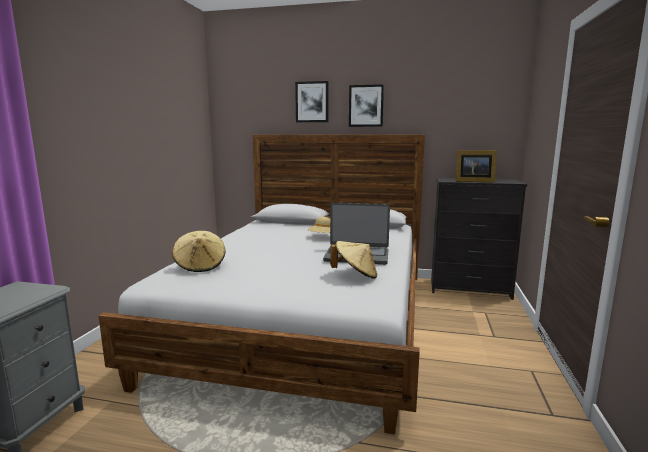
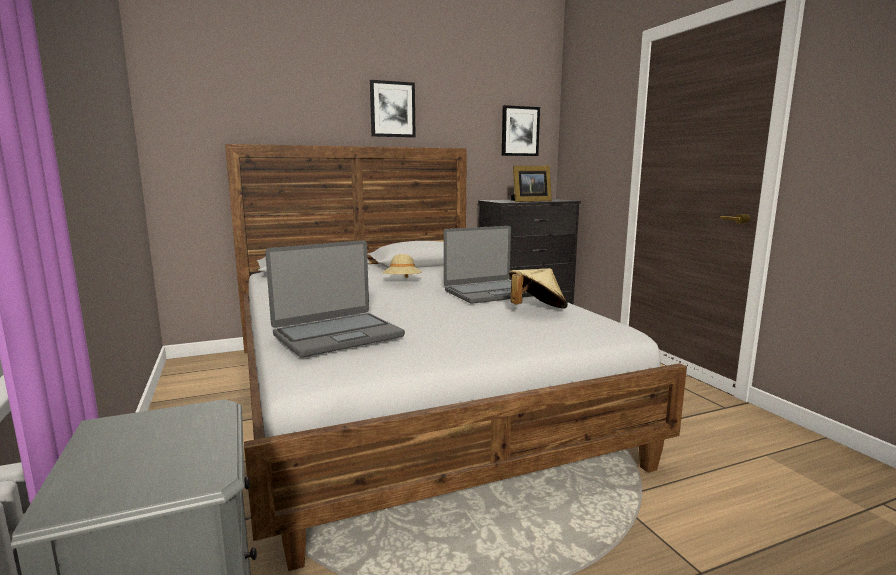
camera: 35 degrees left, 0 degrees up
(200, 266) = (337, 335): beige hat -> laptop
(312, 102) = (317, 99): picture -> picture (520, 131)

